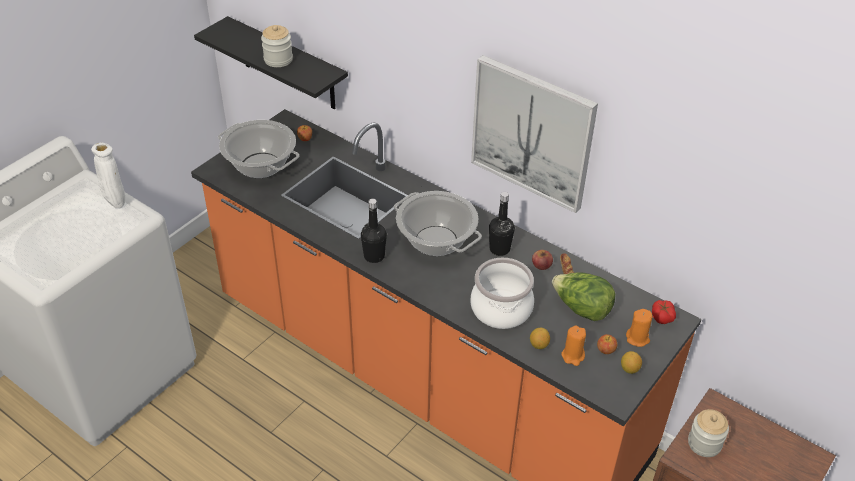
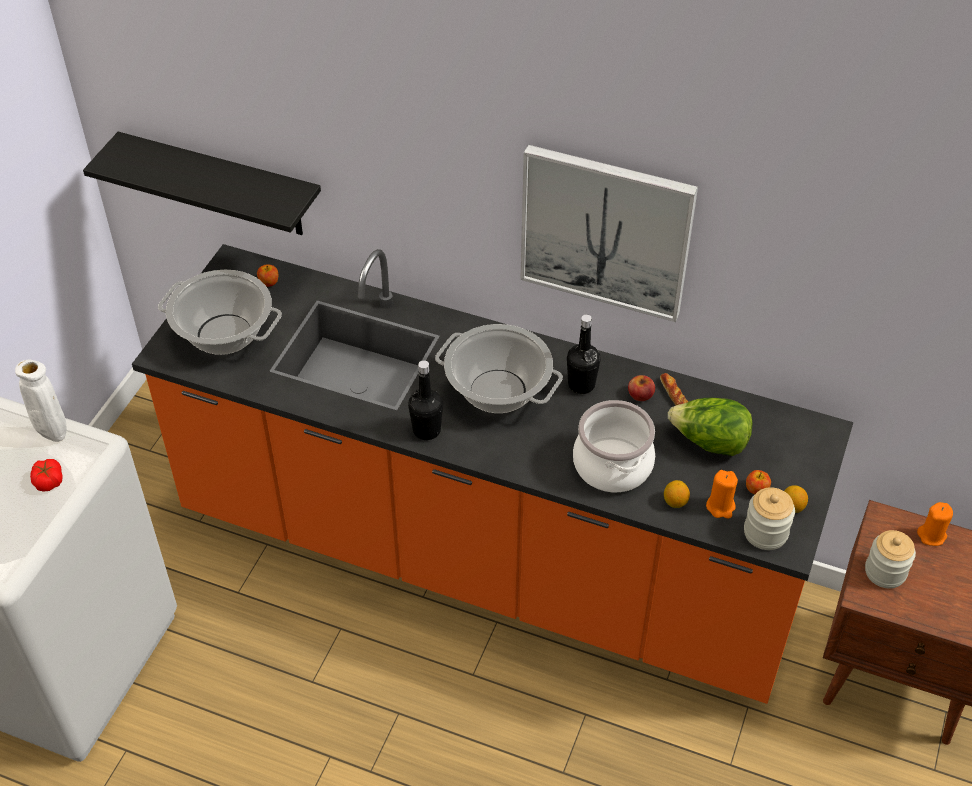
camera: 15 degrees left, 5 degrees up
(278, 60) = (218, 185): jar -> jar (765, 532)
(637, 338) = (788, 465): orange candle -> orange candle (932, 535)
(662, 317) = (807, 430): tomato -> tomato (48, 481)

